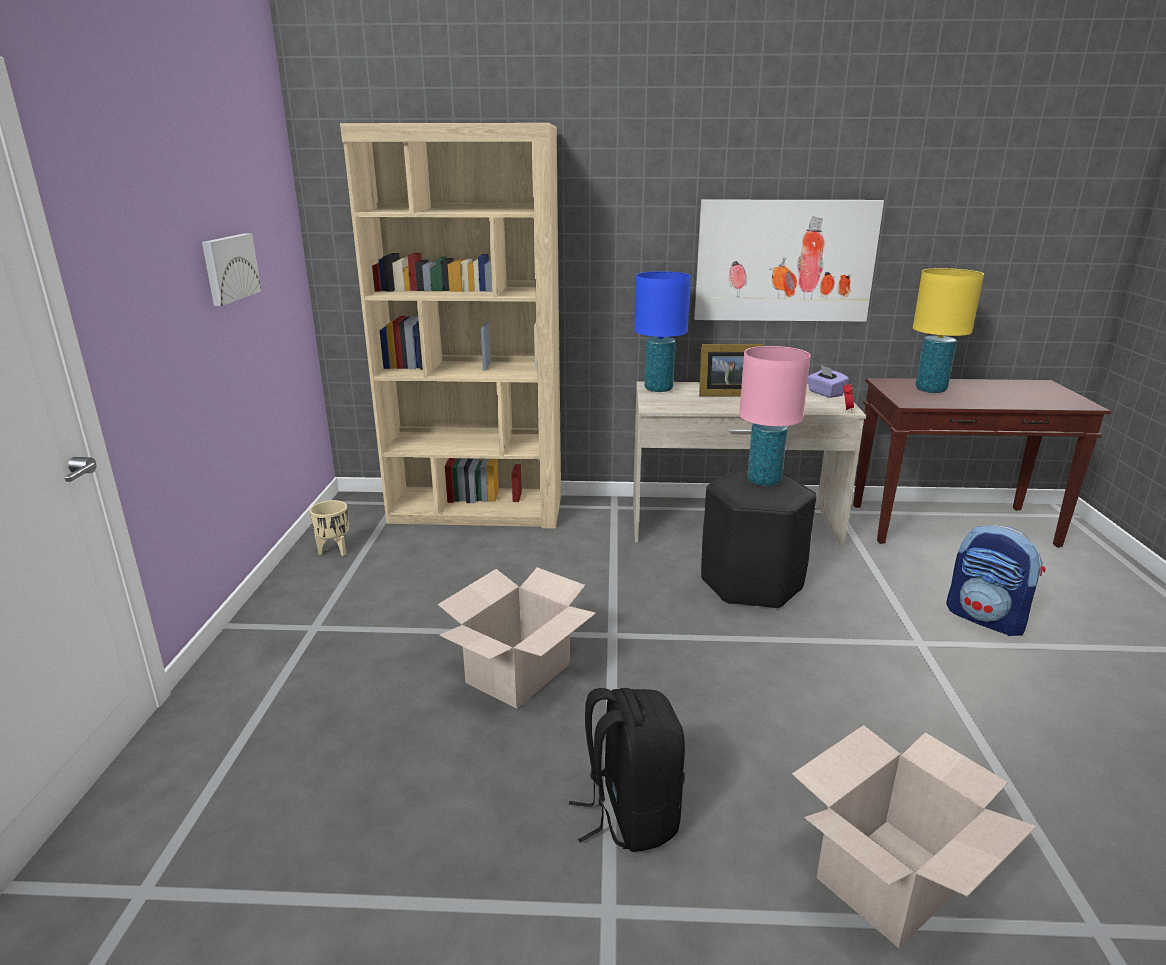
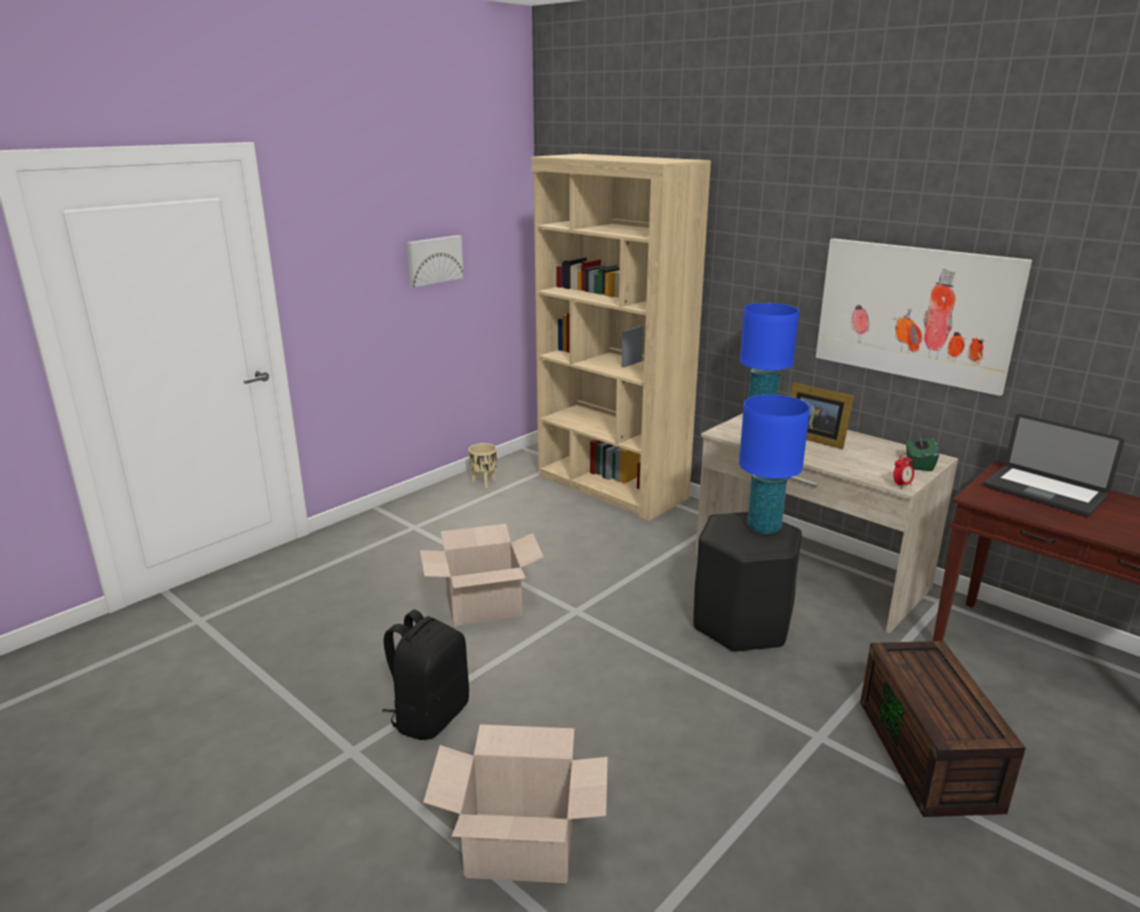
camera: 40 degrees right, 0 degrees up
(764, 481) = (763, 528): pink table lamp -> blue table lamp
(825, 393) = (918, 464): purple tissue box -> green tissue box
(930, 389) = (1043, 492): yellow table lamp -> laptop
(986, 619) = (930, 755): backpack -> brown storage box

